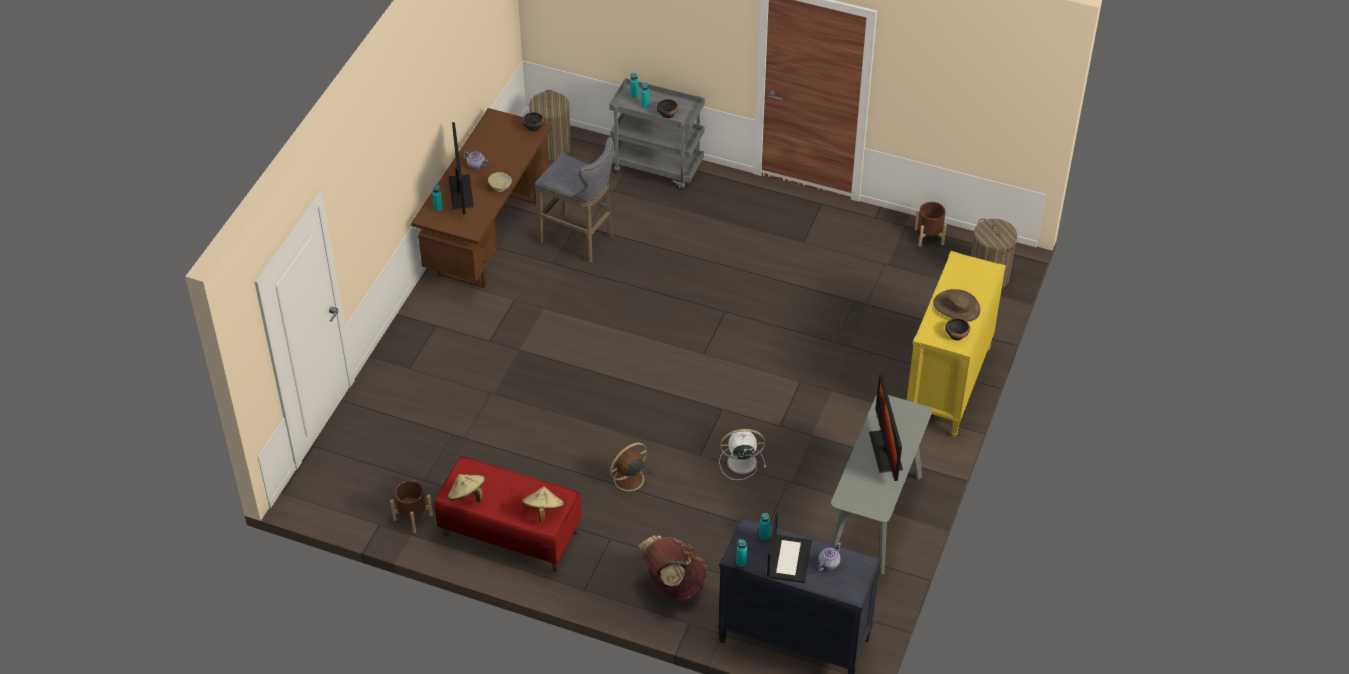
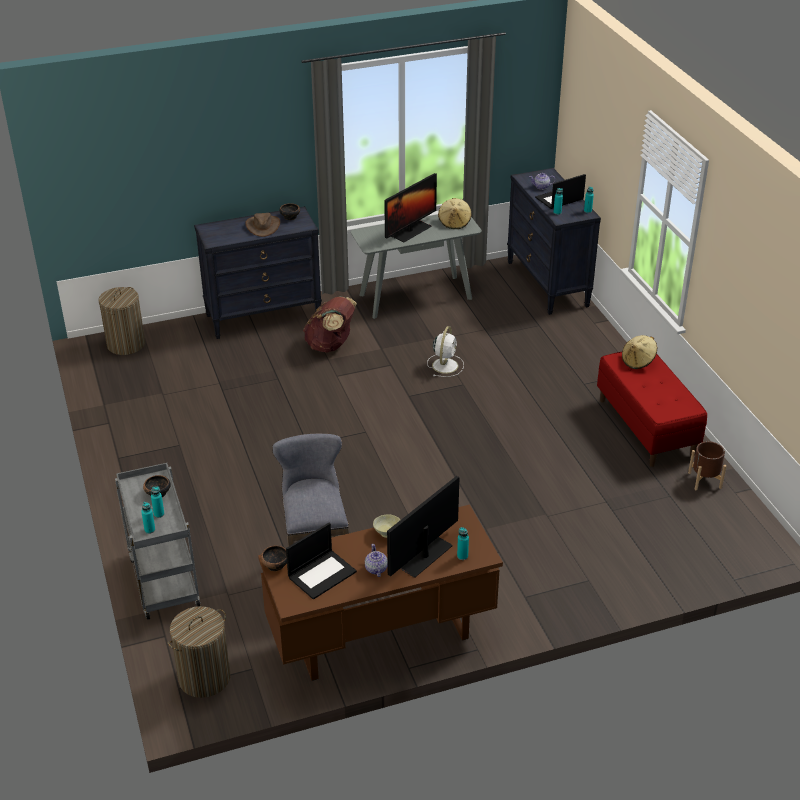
camera: 130 degrees left, 10 degrees down
(467, 496) = (681, 399): beige hat -> beige hat (454, 223)
(501, 141) = (322, 574): none -> laptop
(627, 480) = (528, 403): brown fan -> none
(673, 584) = (577, 342): brown backpack -> brown backpack (330, 345)
(740, 462) = (445, 365): white fan -> white fan turned 120 degrees counterclockwise
(929, 236) = (106, 387): brown planter -> none
(948, 386) = (264, 317): yellow dresser -> black dresser

